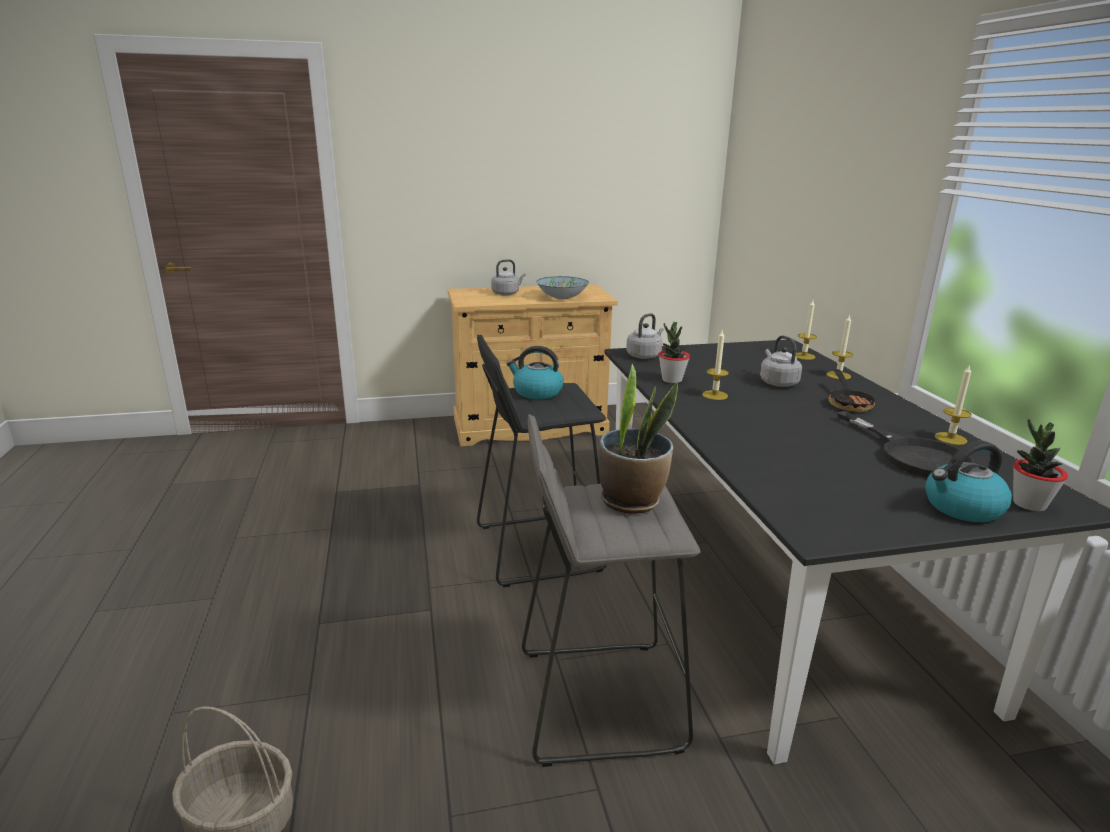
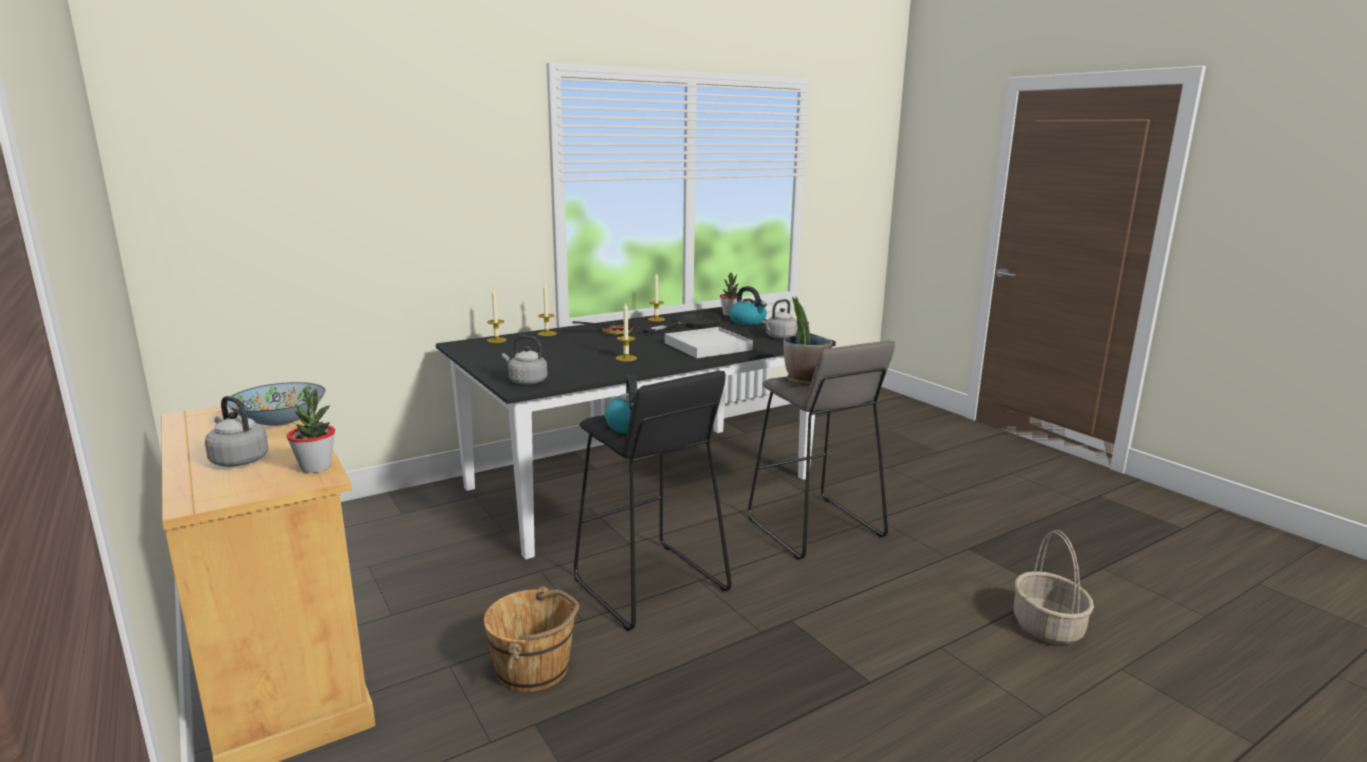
camera: 110 degrees left, 5 degrees down
(469, 489) = (534, 668): none -> brown bucket
(671, 380) = (598, 370): potted plant -> potted plant (316, 468)
(766, 443) = (708, 346): none -> white tray
(777, 382) = (578, 345): grey kettle -> grey kettle (779, 337)

